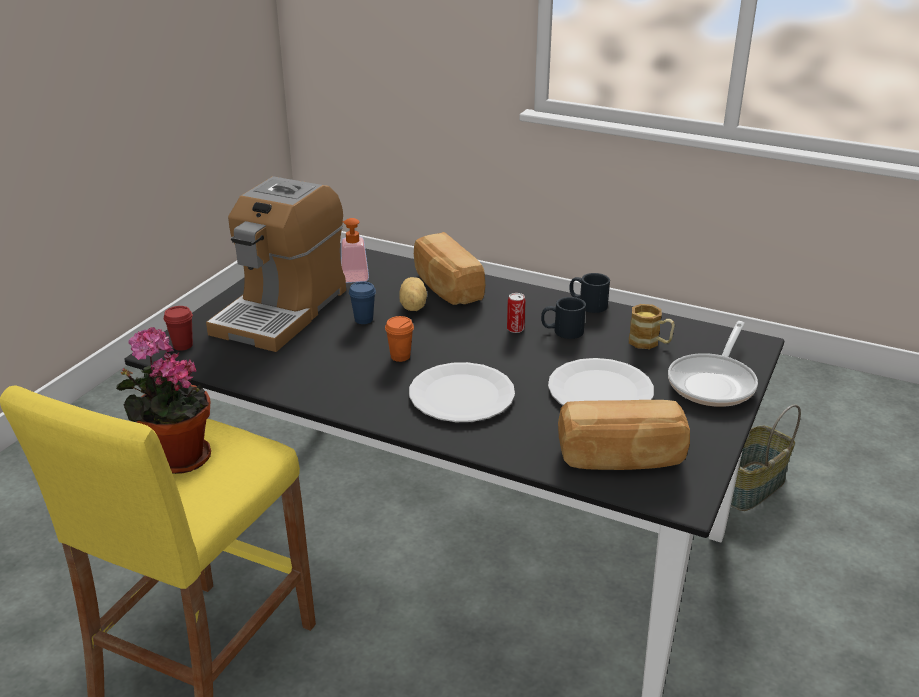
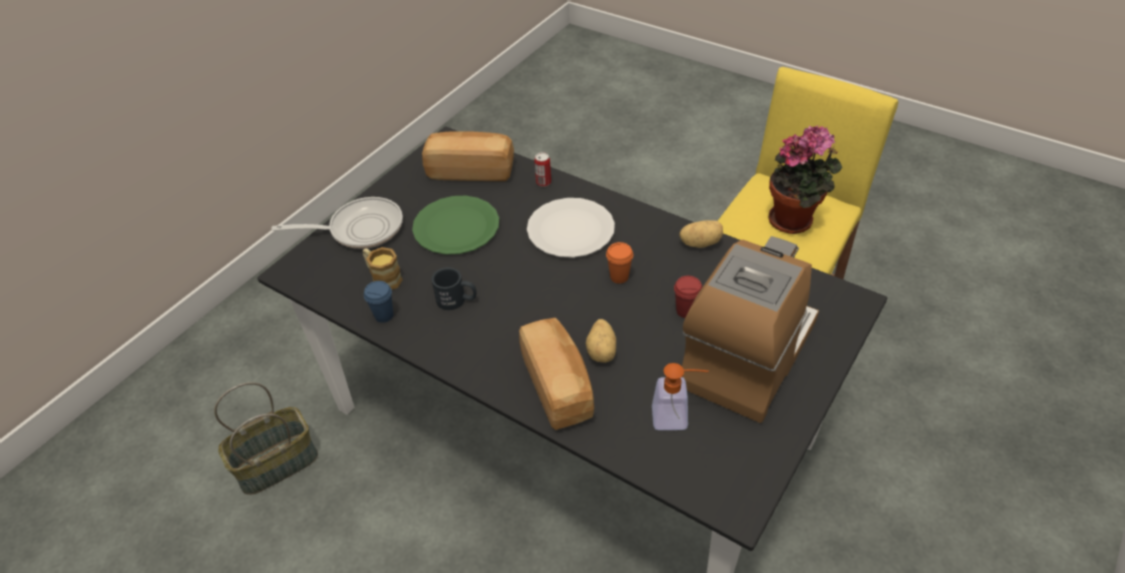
camera: 170 degrees left, 15 degrees up
(183, 345) = (835, 307): red cup -> red cup (685, 311)
(307, 391) = (700, 243): none -> potato
(363, 319) = (655, 333): blue cup -> blue cup (384, 315)
(515, 329) = (501, 307): can -> can (543, 182)
(587, 304) = (412, 340): black mug -> none
(600, 391) = (456, 227): white plate -> green plate
(714, 383) = (360, 229): frying pan -> frying pan turned 45 degrees clockwise

